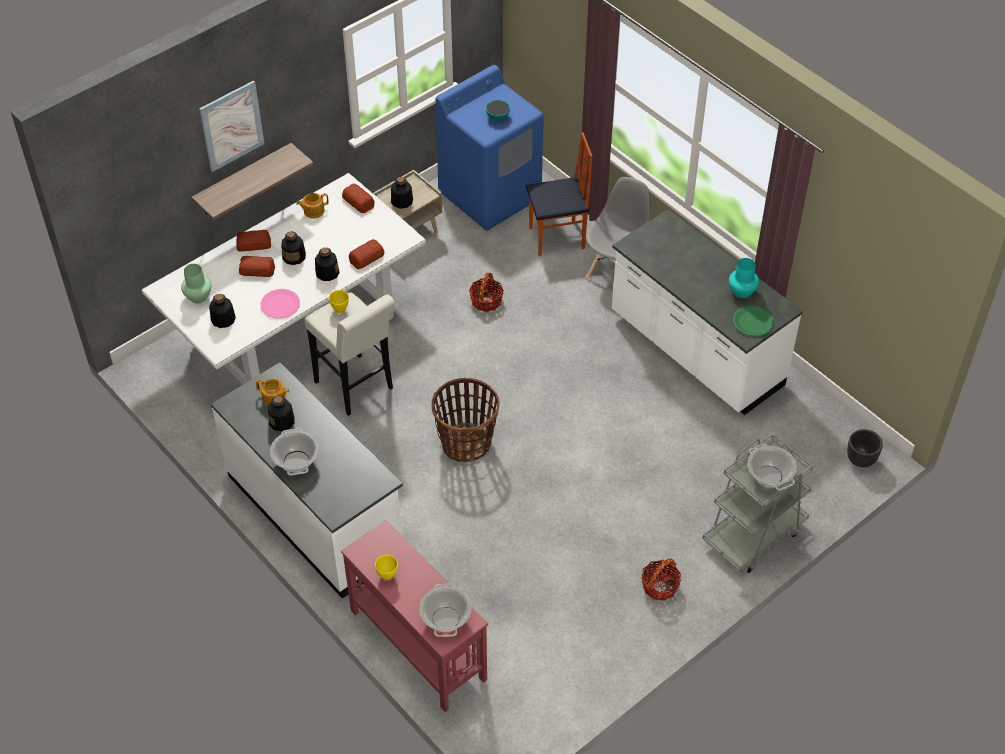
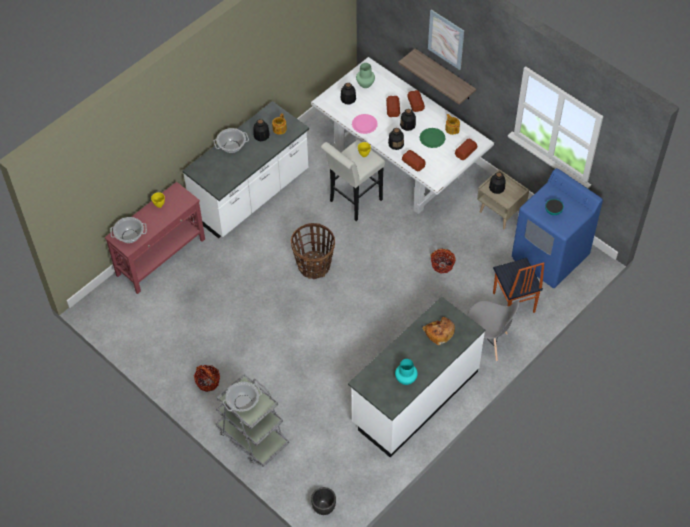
camera: 85 degrees right, 5 degrees up
(670, 252) = (439, 332): none -> bread
(753, 322) = (376, 386): green plate -> green plate (432, 138)

